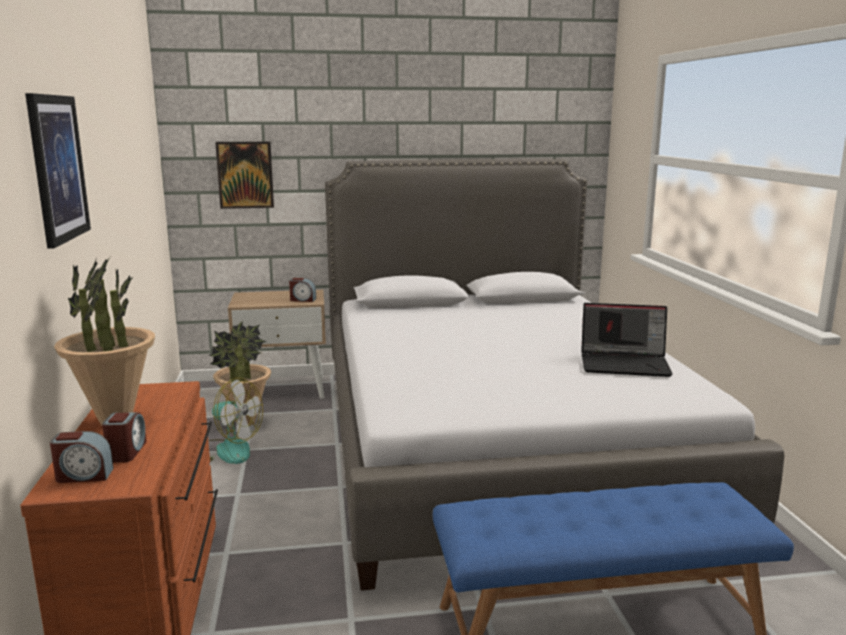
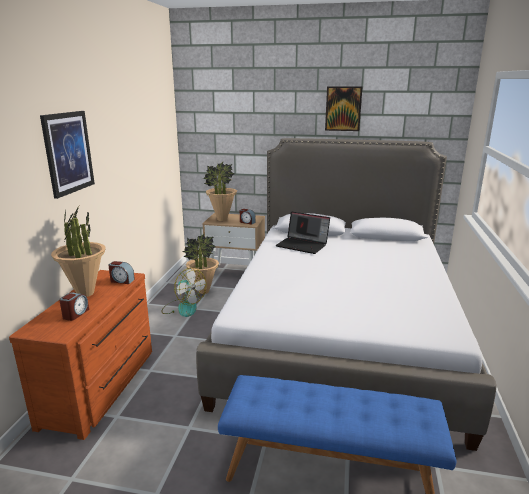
camera: 20 degrees right, 5 degrees up
(84, 475) = (46, 325): alarm clock -> alarm clock (122, 281)
(245, 175) = (222, 144): picture -> picture (343, 108)
(257, 300) = (222, 219): none -> potted plant
(625, 364) = (414, 298): laptop -> laptop (303, 245)

